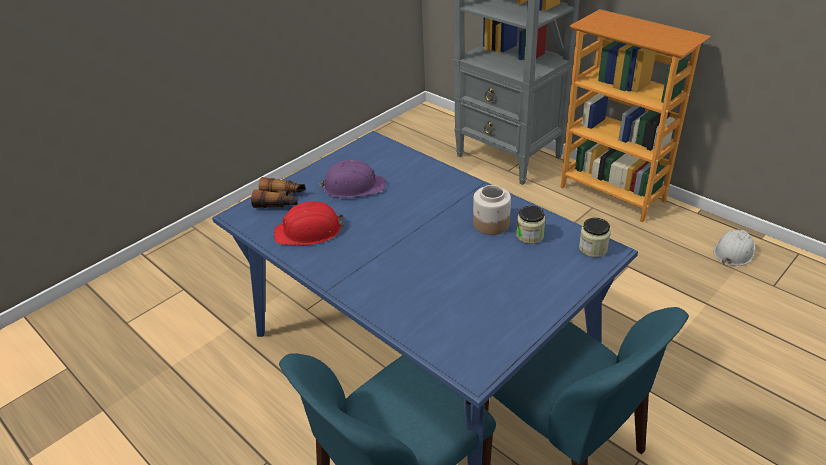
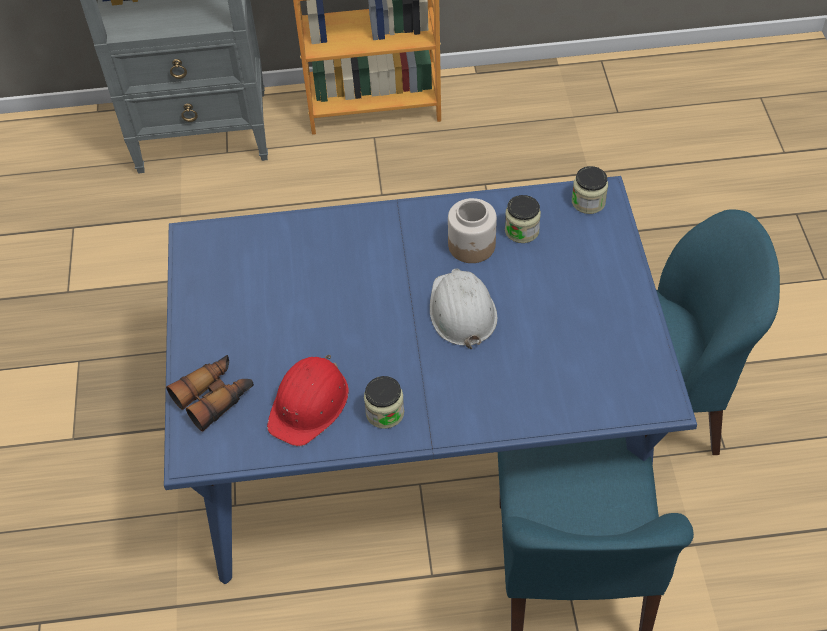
camera: 50 degrees left, 15 degrees up
(331, 260) = (385, 412): none -> jar
(353, 186) = (269, 313): purple hard hat -> none
(734, 251) = (552, 97): white hard hat -> white hard hat (461, 311)

